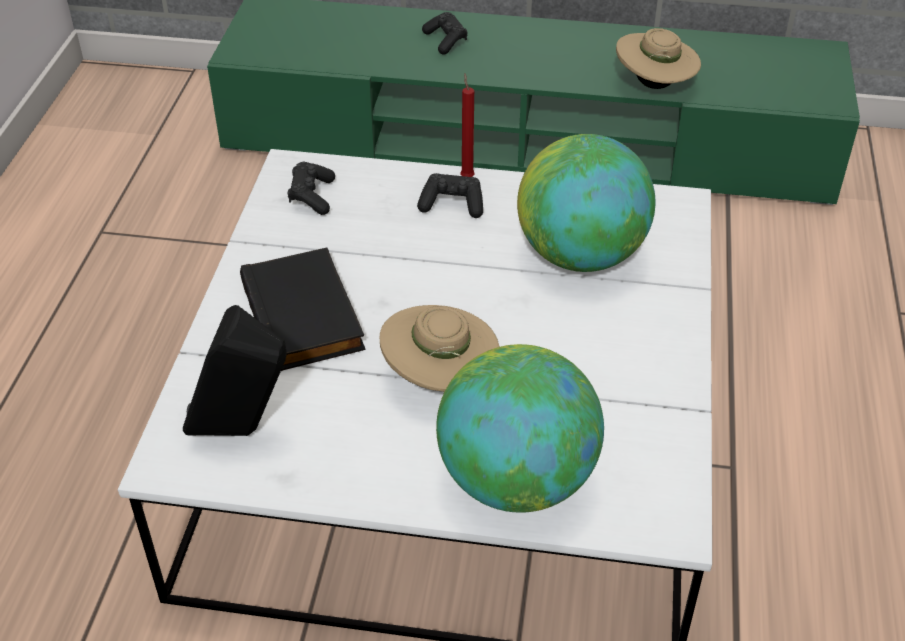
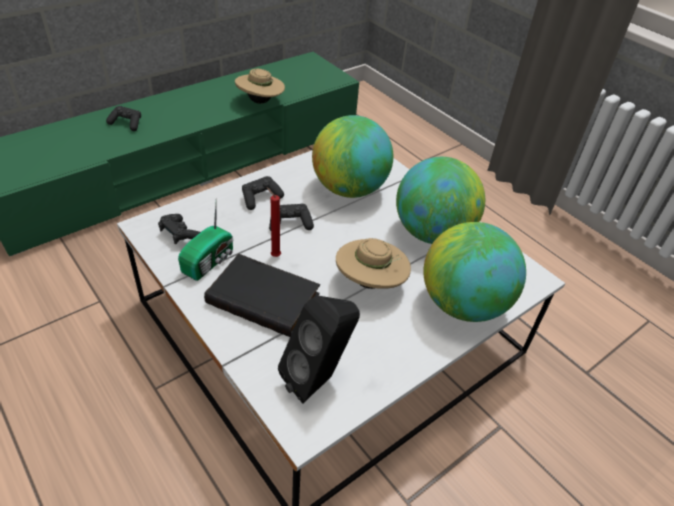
camera: 50 degrees left, 0 degrees up
(304, 242) = (210, 261): none -> radio
(444, 254) = (290, 224): none -> black game controller
(466, 176) = (248, 181): red candle -> red candle (274, 255)
(611, 375) = (432, 233): none -> globe

